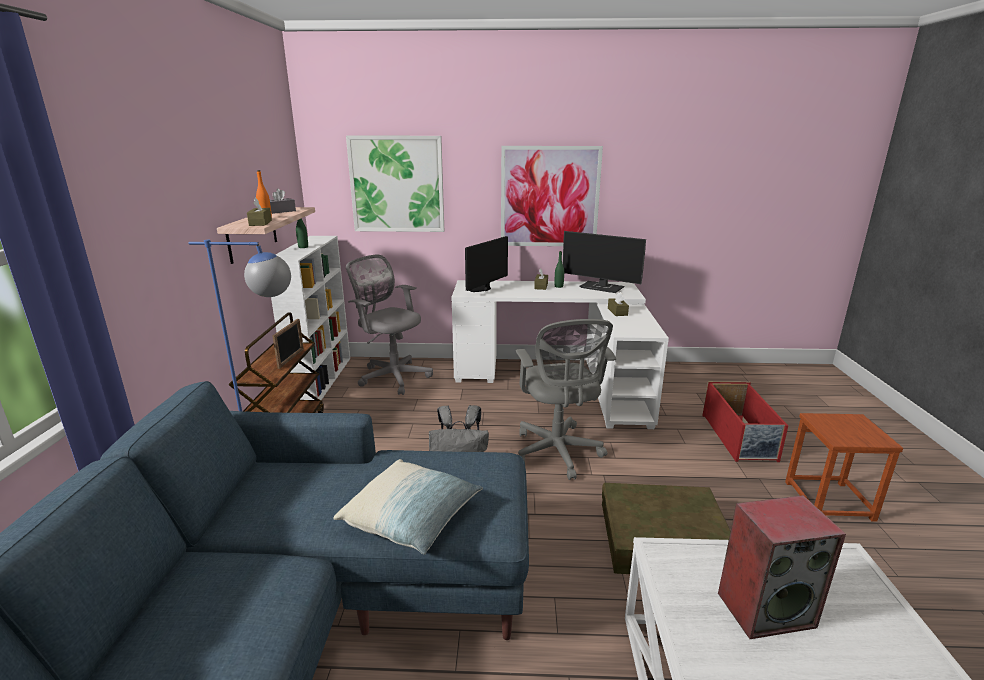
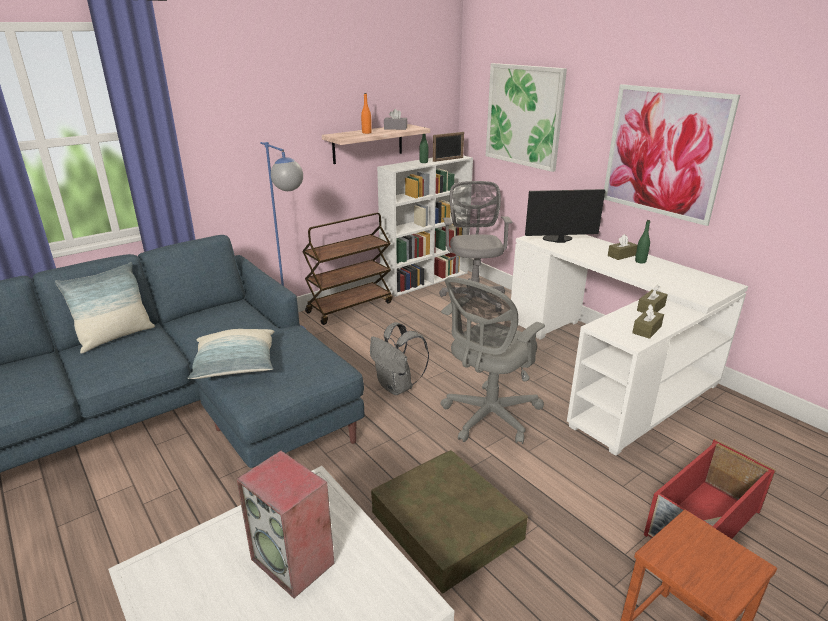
camera: 50 degrees right, 5 degrees up
(161, 603) = (116, 337): none -> pillow
(260, 223) = (351, 136): brown tissue box -> brown tissue box (646, 330)
(291, 358) = (357, 248): picture frame -> picture frame (448, 159)
(602, 287) = (688, 279): monitor -> none

